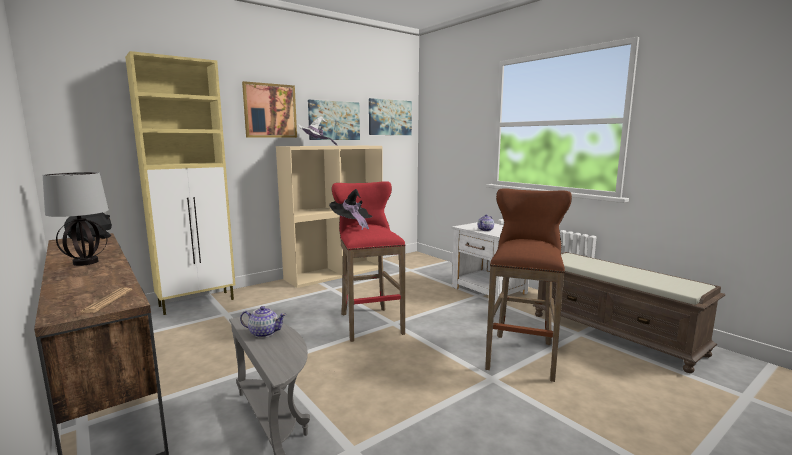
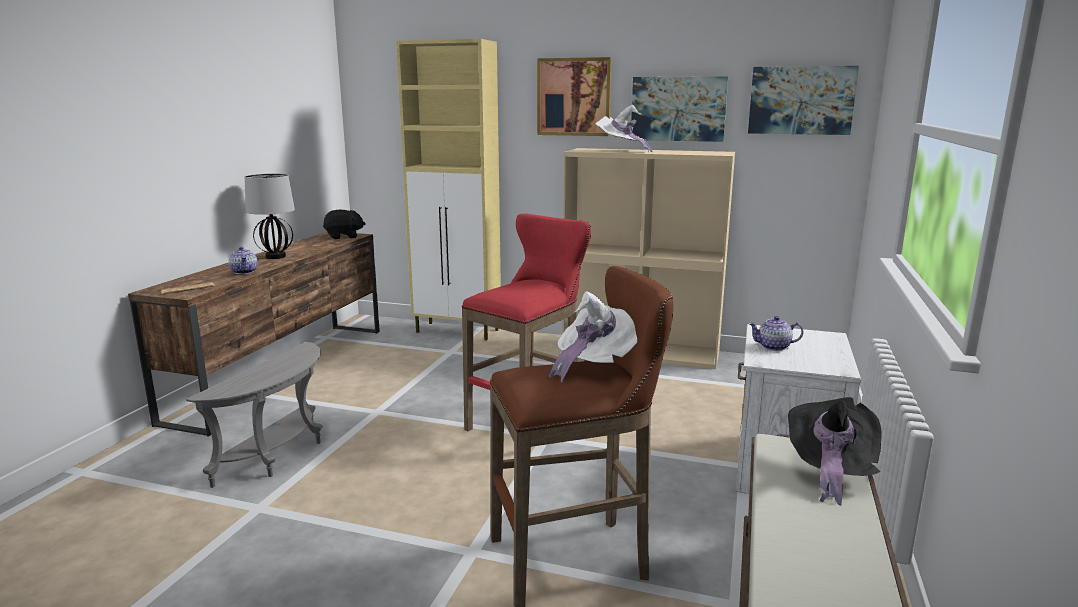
camera: 55 degrees right, 5 degrees up
(264, 333) = (284, 362): teapot -> teapot (244, 272)
(352, 225) = (527, 277): black hat -> black hat (829, 471)
(521, 239) = (596, 364): none -> white hat

